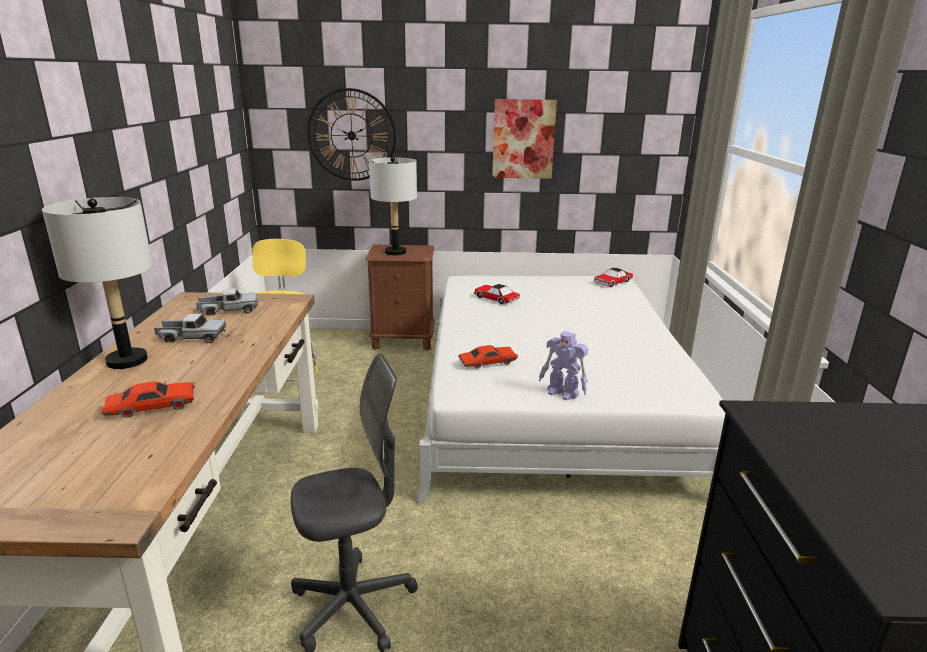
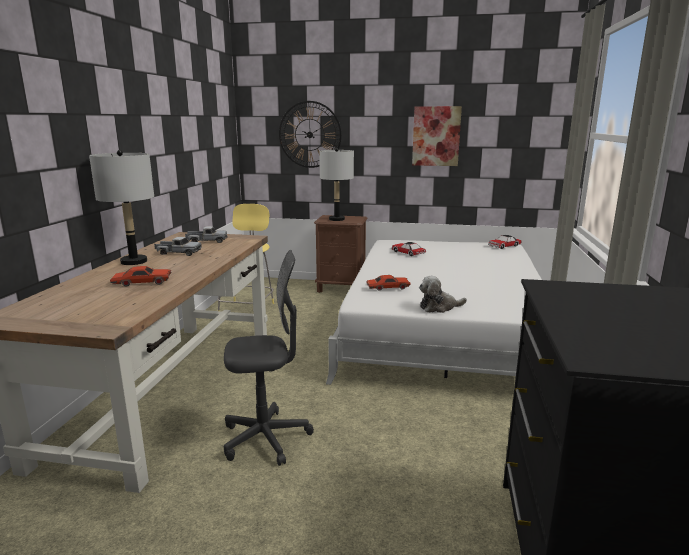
camera: 10 degrees right, 5 degrees down
(563, 393) = (439, 307): toy robot -> plush toy

